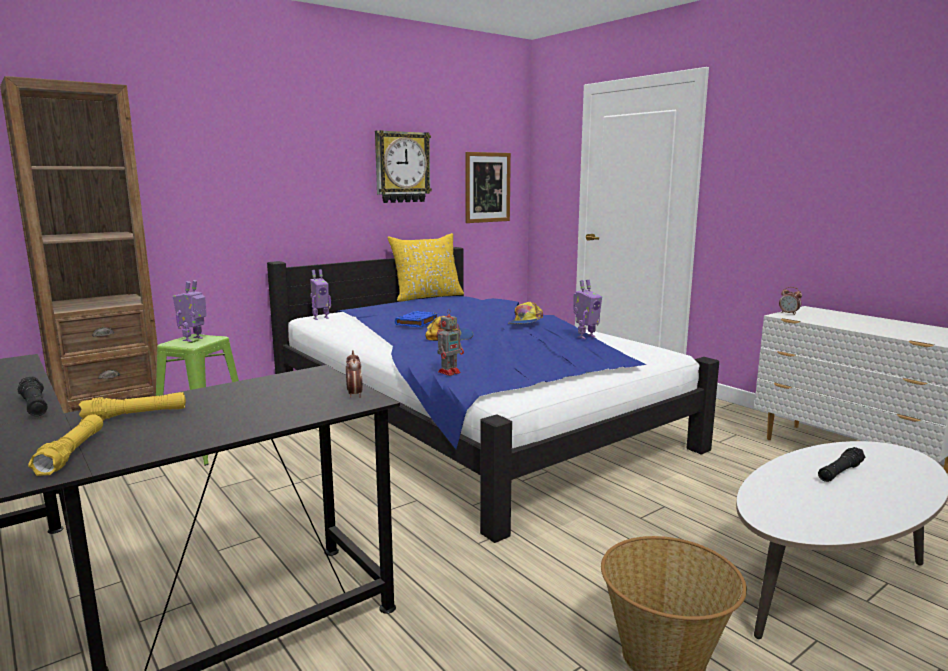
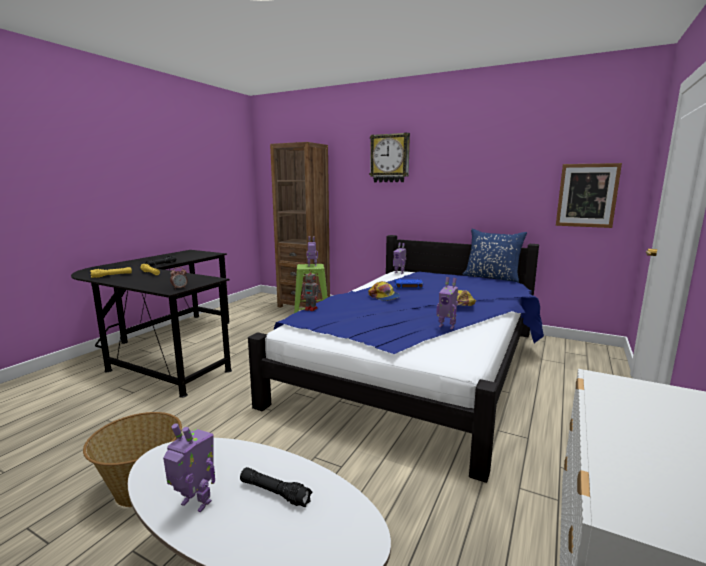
camera: 65 degrees right, 0 degrees up
(402, 167) = (495, 178): wall clock -> wall clock (390, 158)
(427, 297) = (491, 277): yellow pillow -> blue pillow
(789, 313) = (621, 382): alarm clock -> none
(863, 507) = (195, 504): none -> toy robot

